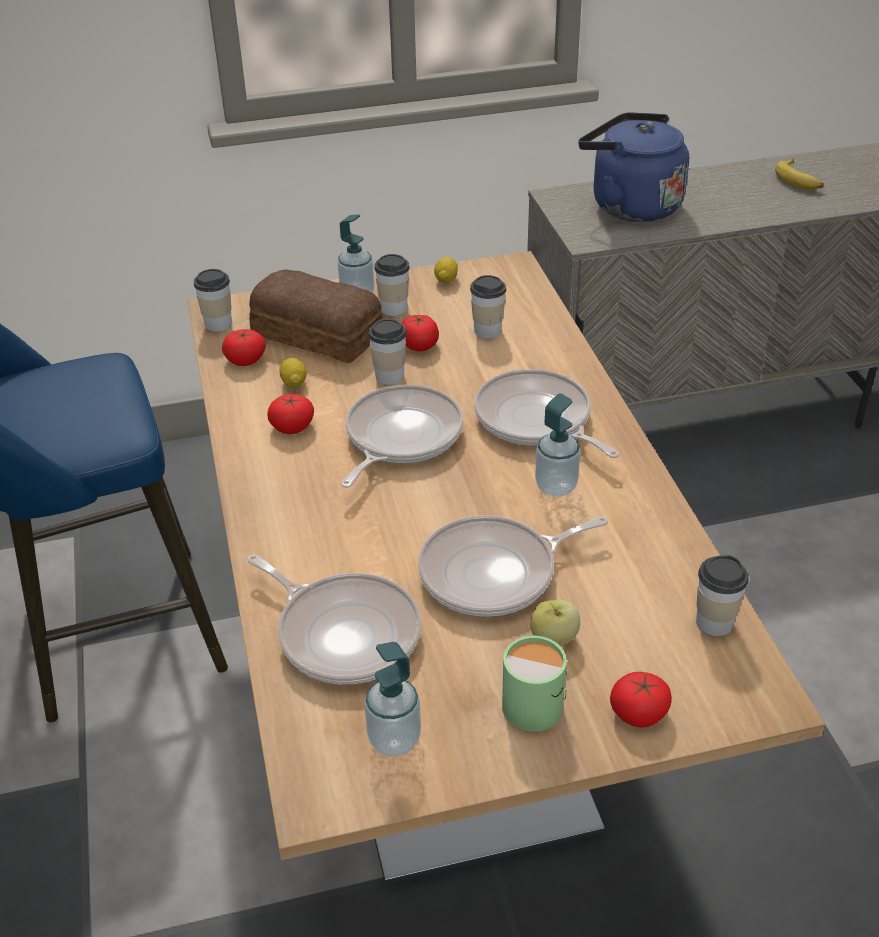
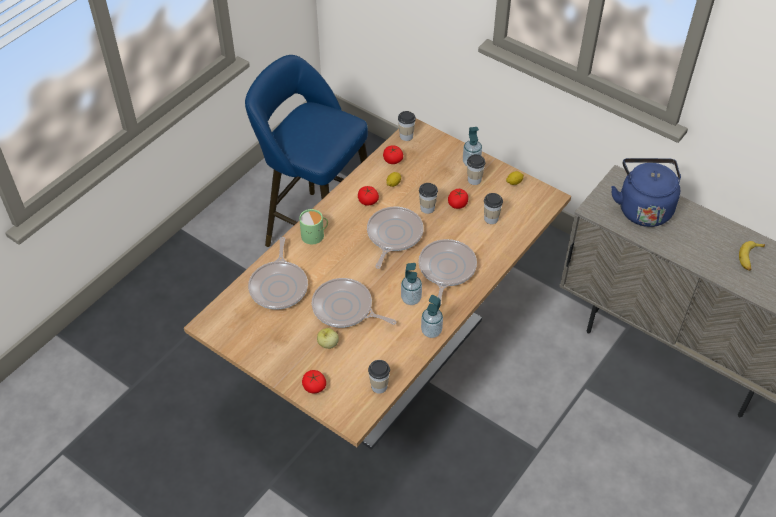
camera: 50 degrees right, 10 degrees up
(317, 332) = (432, 168): bread -> none
(394, 739) = (246, 328): soap dispenser -> soap dispenser (431, 331)
(400, 437) = (393, 235): frying pan -> frying pan turned 60 degrees counterclockwise
(535, 701) = (294, 355): green mug -> green mug (315, 235)

